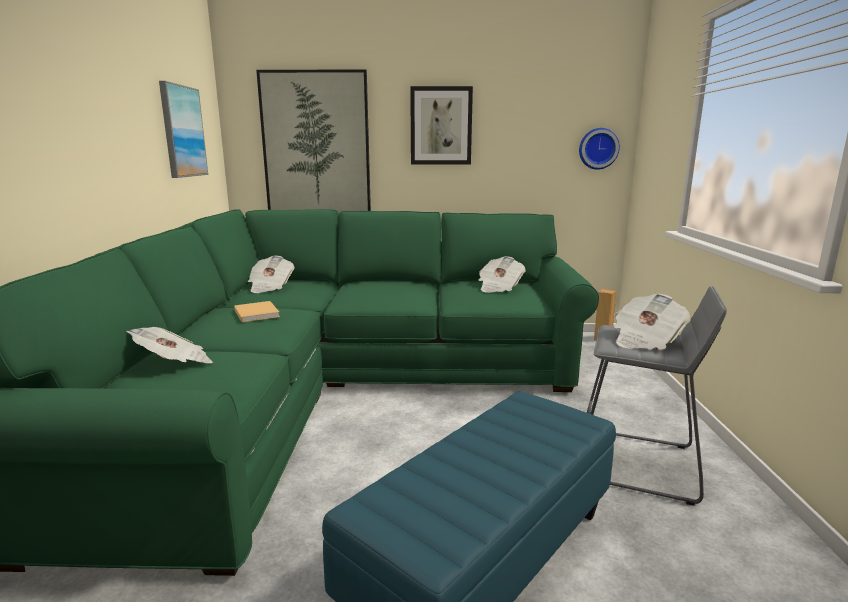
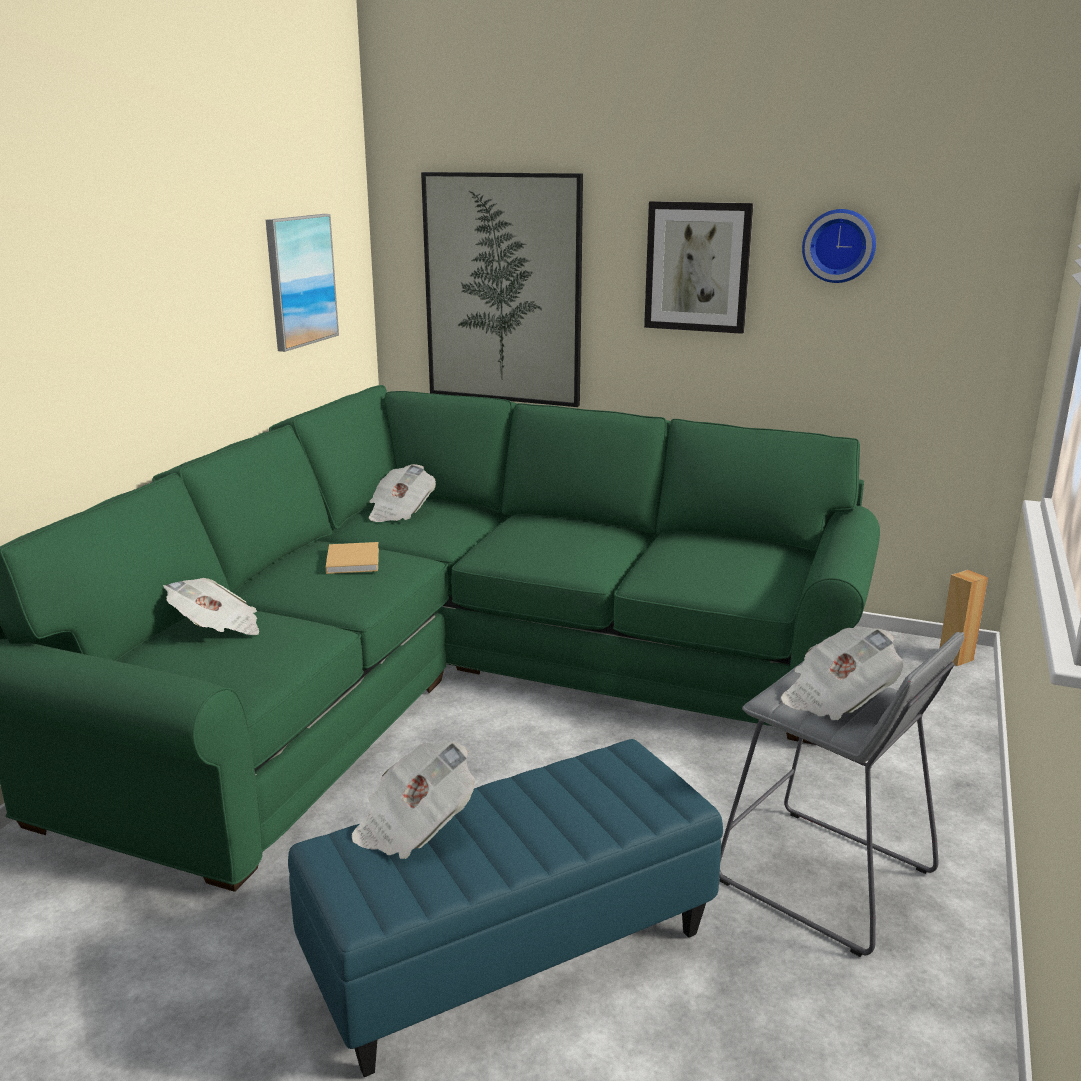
camera: 20 degrees right, 5 degrees up
(499, 287) = (733, 556): newspaper -> newspaper (413, 826)
(598, 148) = (977, 319): wall clock -> wall clock (839, 245)

